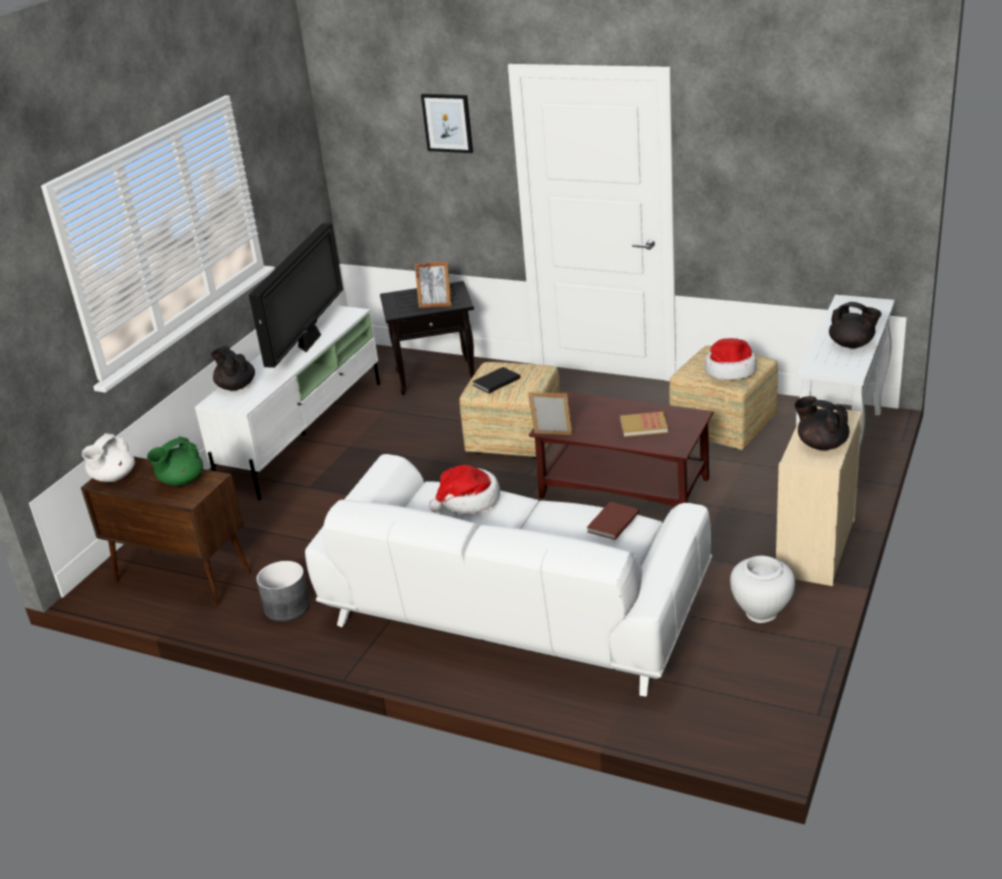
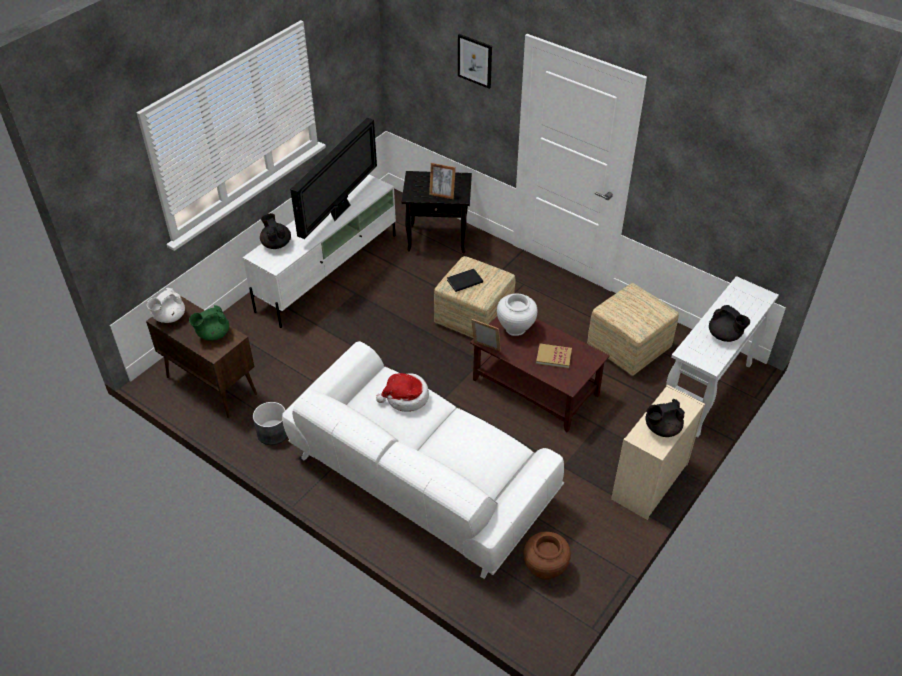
camera: 10 degrees right, 15 degrees up
(611, 523) = (495, 447): brown book -> none
(723, 667) = (544, 569): none -> brown vase
(730, 370) = (638, 316): hat -> none
(761, 612) = (588, 529): white vase -> white vase (515, 328)
(821, 444) = (661, 428): black teapot -> black teapot turned 75 degrees counterclockwise

